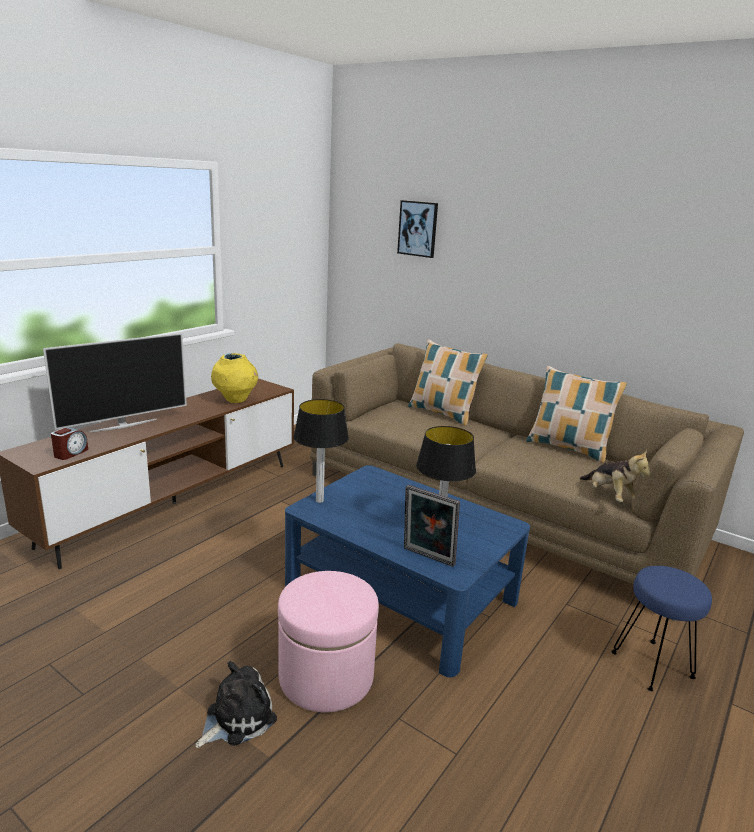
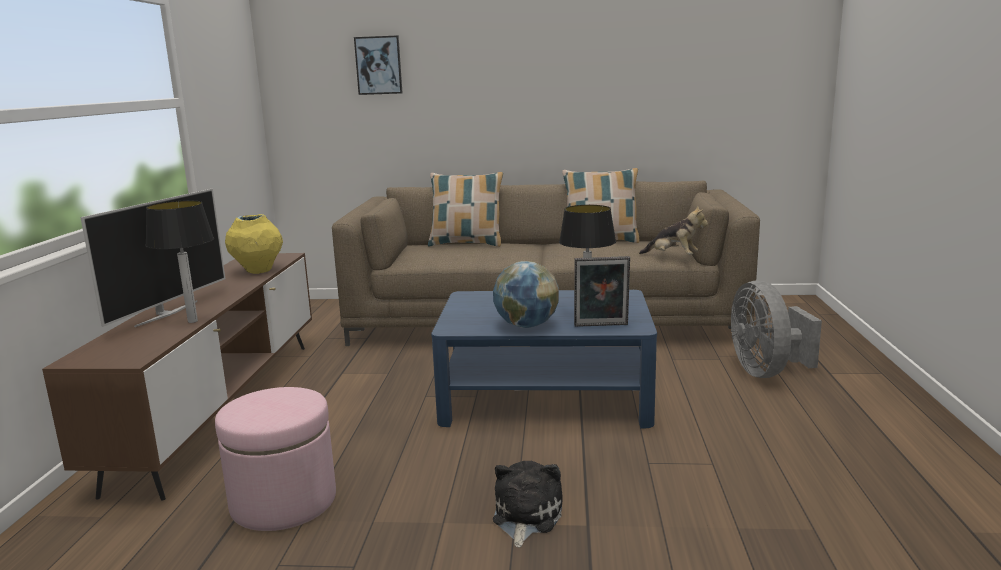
camera: 30 degrees left, 5 degrees down
(70, 453) = (149, 344): alarm clock -> none
(320, 500) = (454, 321): table lamp -> table lamp (193, 321)
(326, 676) = (560, 464): pink ottoman -> pink ottoman (283, 502)
(366, 530) = (526, 326): none -> globe
(652, 666) = (766, 372): blue stool -> grey fan

